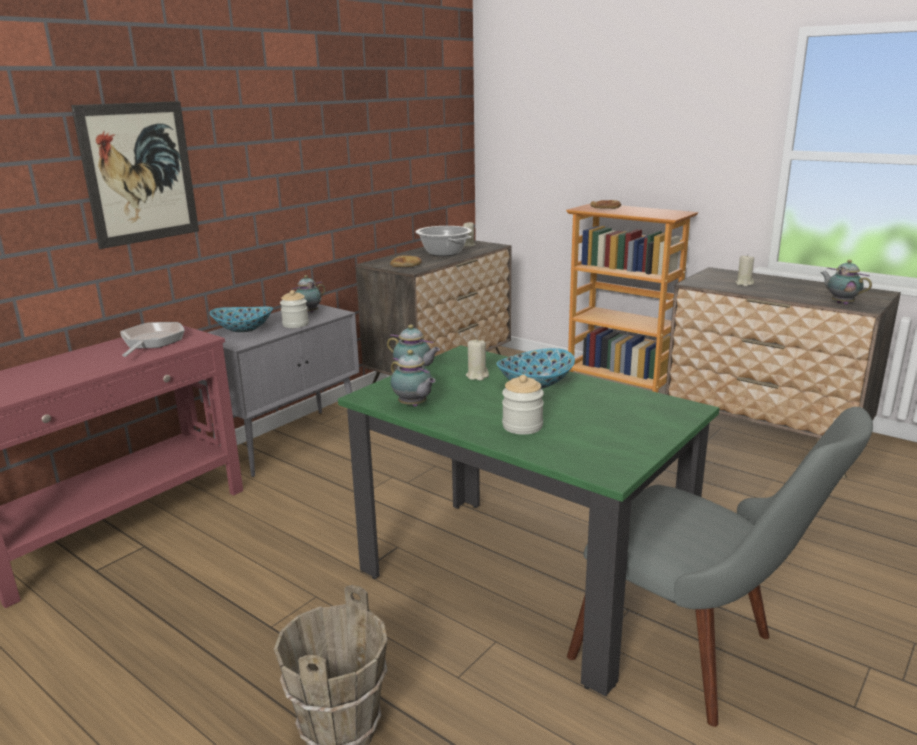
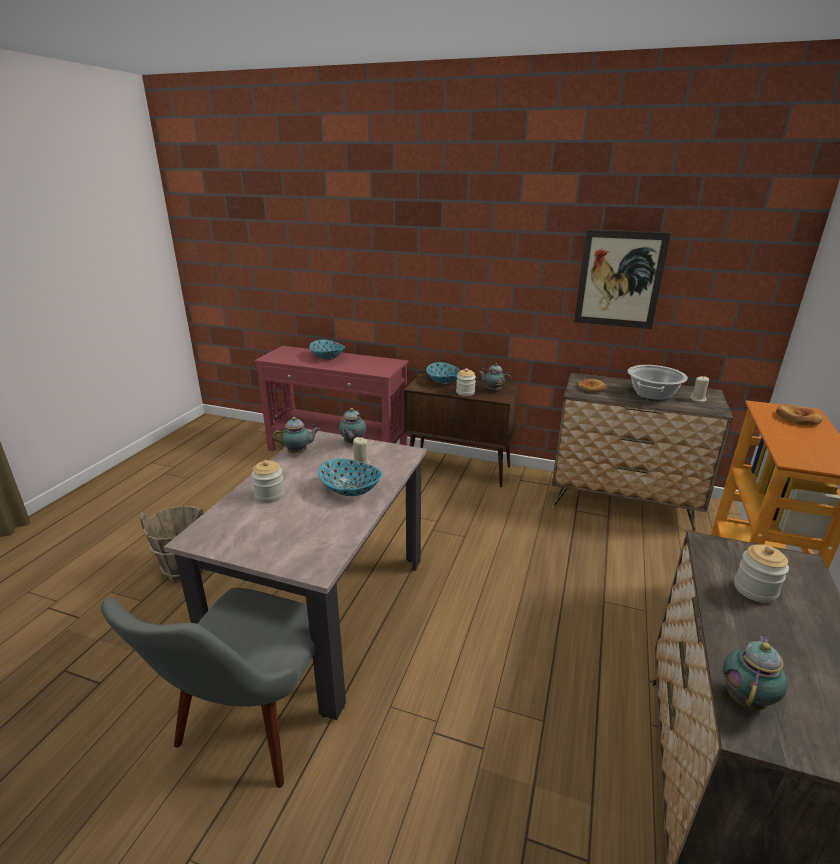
camera: 70 degrees right, 5 degrees up
(62, 365) = (328, 357): none -> bowl
(139, 173) = (407, 265): picture -> picture (619, 279)
(151, 342) = (371, 364): frying pan -> none
(290, 441) = (460, 468): grey cabinet -> brown cabinet
(413, 406) = (299, 452): teapot -> teapot turned 135 degrees counterclockwise
(521, 581) = (326, 612): green dining table -> beige dining table
(744, 284) = (755, 589): beige candle -> jar

